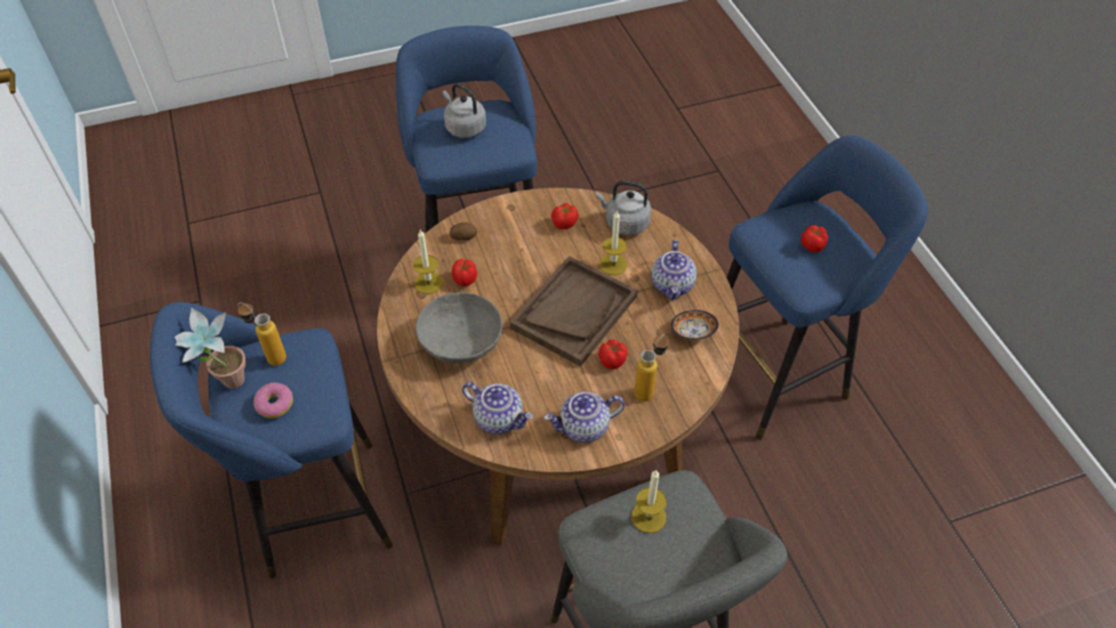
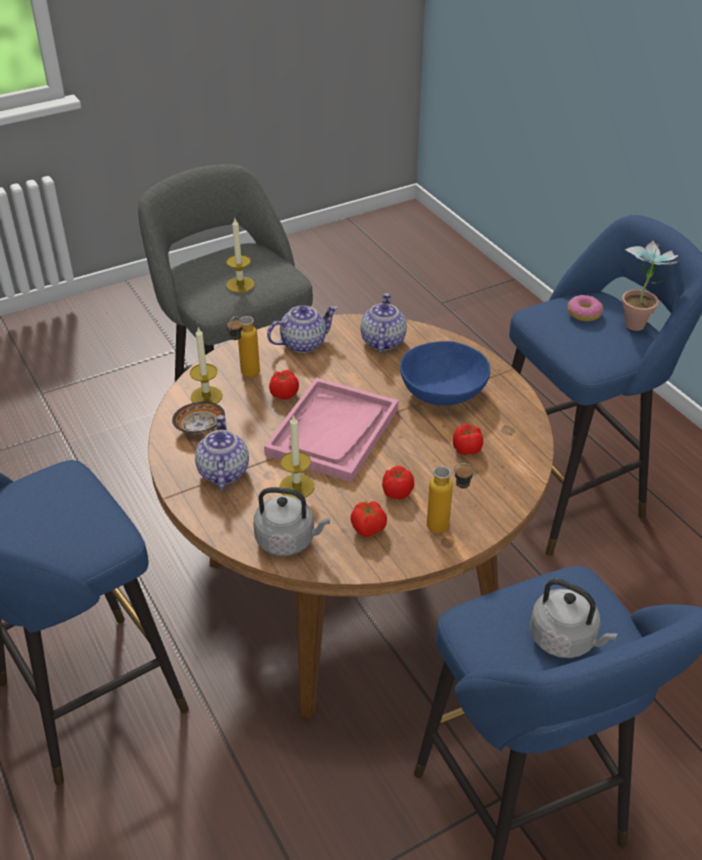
camera: 170 degrees right, 10 degrees down
(270, 356) = (617, 345): bottle -> bottle (447, 528)
(428, 283) = (506, 440): candle -> candle (206, 396)
(461, 342) = (443, 392): grey bowl -> blue bowl
(463, 236) = (491, 496): potato -> none
(499, 418) = (382, 341): teapot -> teapot turned 75 degrees clockwise
(574, 312) = (333, 432): brown tray -> pink tray
(813, 245) = (40, 519): tomato -> tomato (396, 492)

